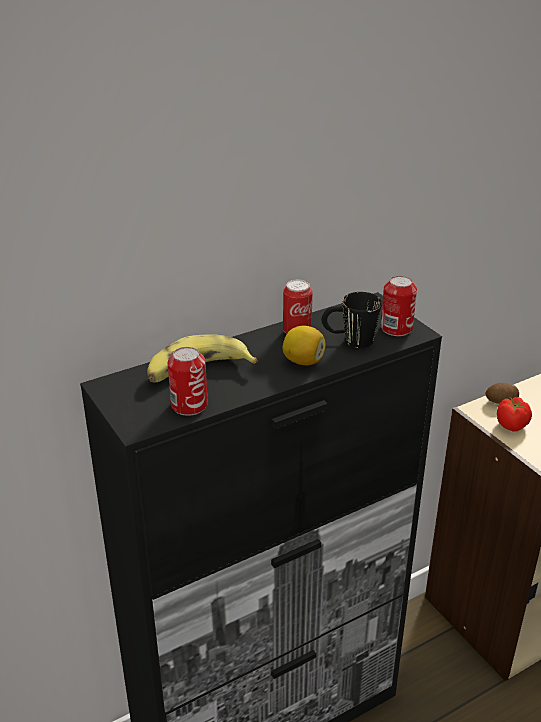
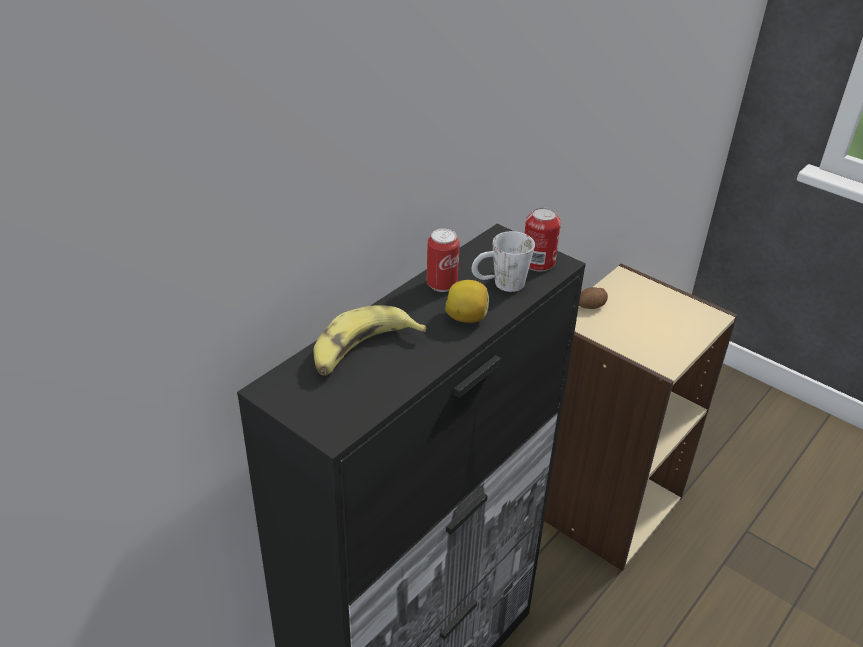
camera: 20 degrees left, 5 degrees up
(189, 405) = (376, 394): can -> none
(349, 340) = (500, 285): black mug -> white mug
(512, 425) = (610, 329): tomato -> none

